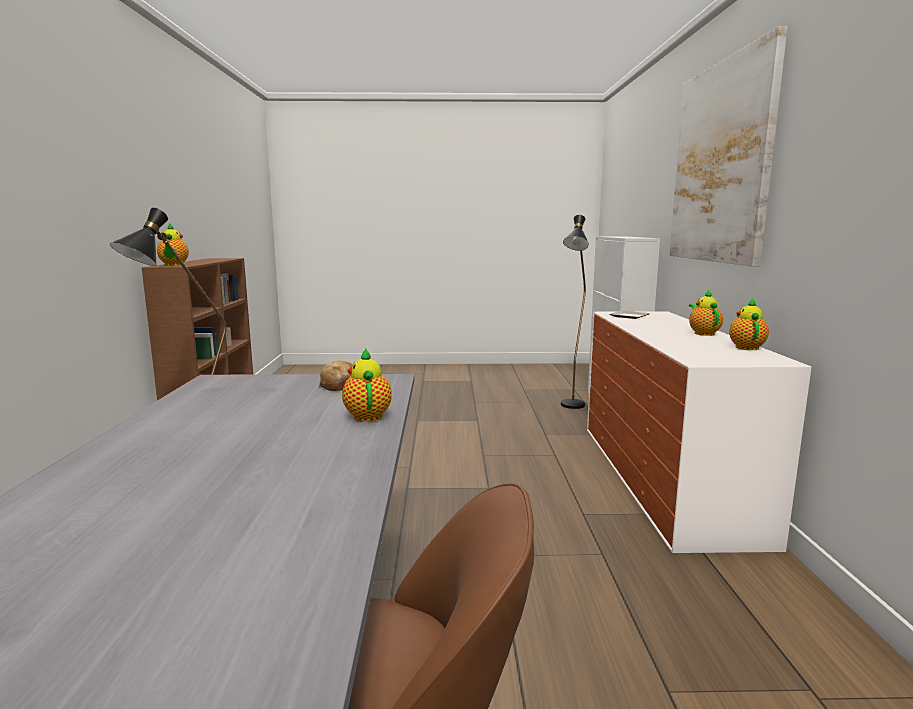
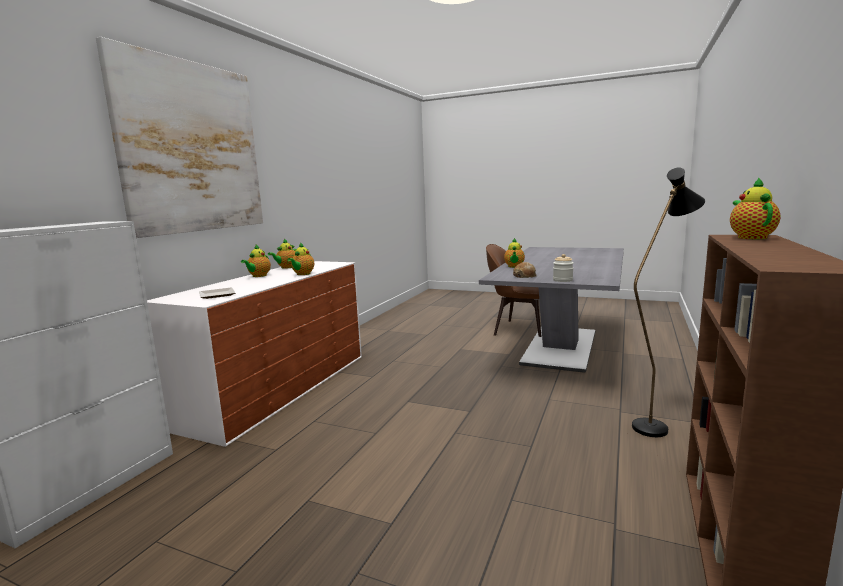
camera: 155 degrees left, 0 degrees up
(277, 379) = (562, 280): none -> jar
(571, 407) = (143, 500): black floor lamp -> none
(657, 338) = (302, 274): none -> teapot

